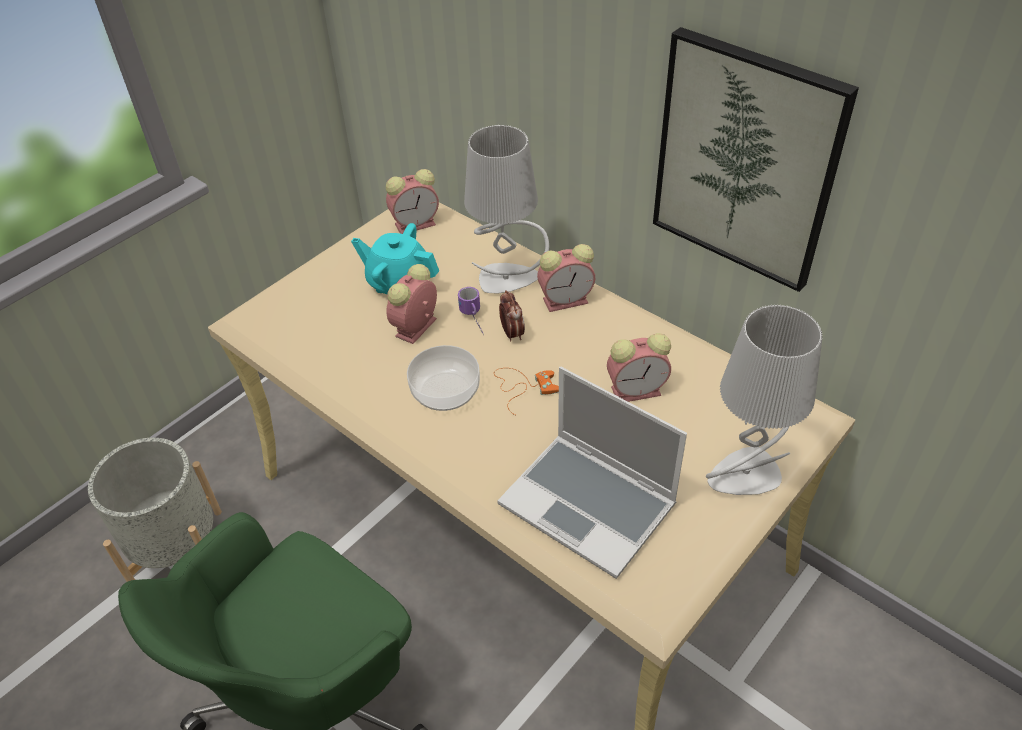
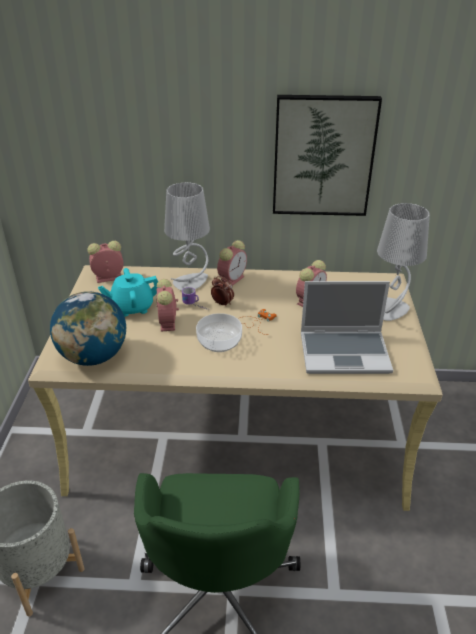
camera: 40 degrees left, 10 degrees down
(290, 333) = (94, 357): none -> globe
(416, 223) = (107, 278): alarm clock -> alarm clock turned 135 degrees counterclockwise

